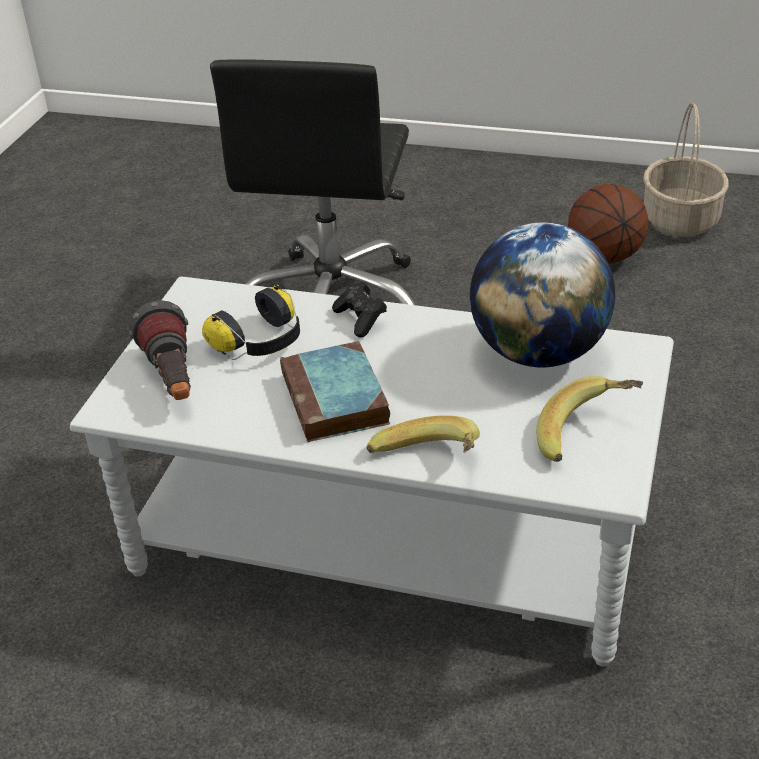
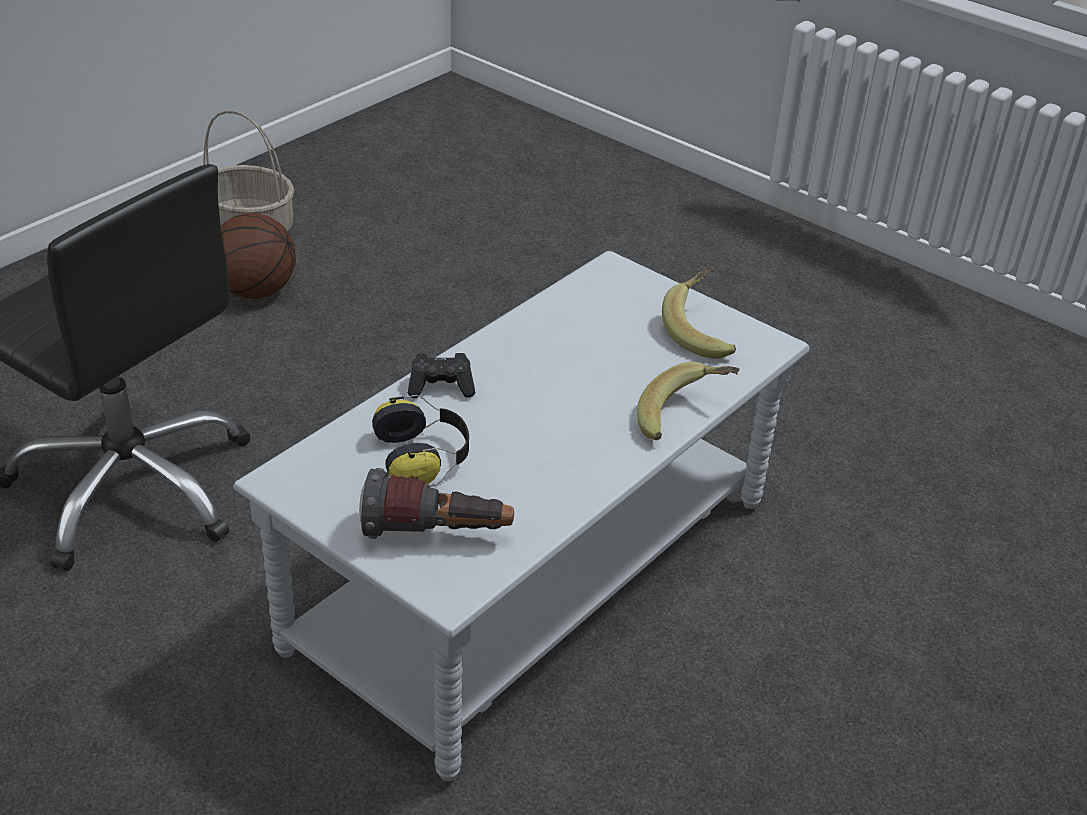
camera: 70 degrees left, 0 degrees up
(336, 400) = (558, 440): book -> none
(539, 353) = (578, 314): globe -> none

